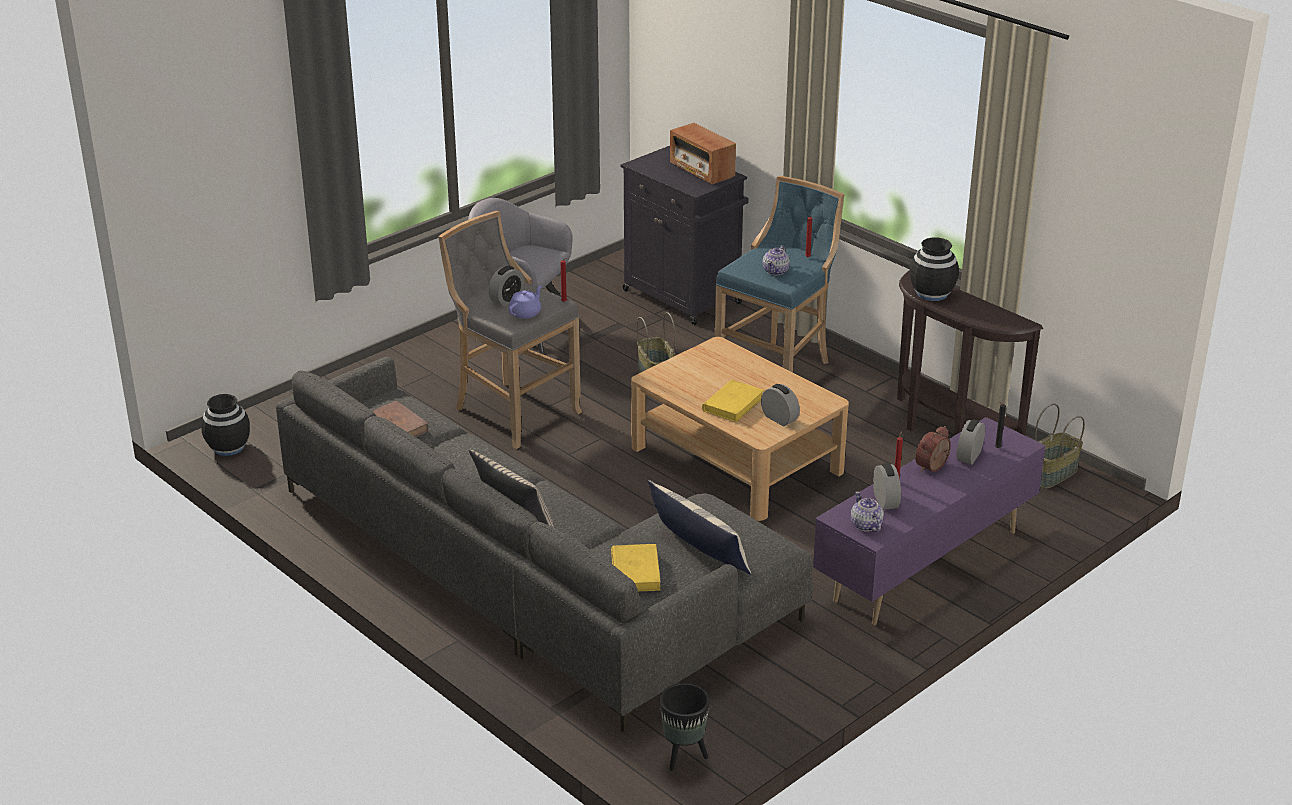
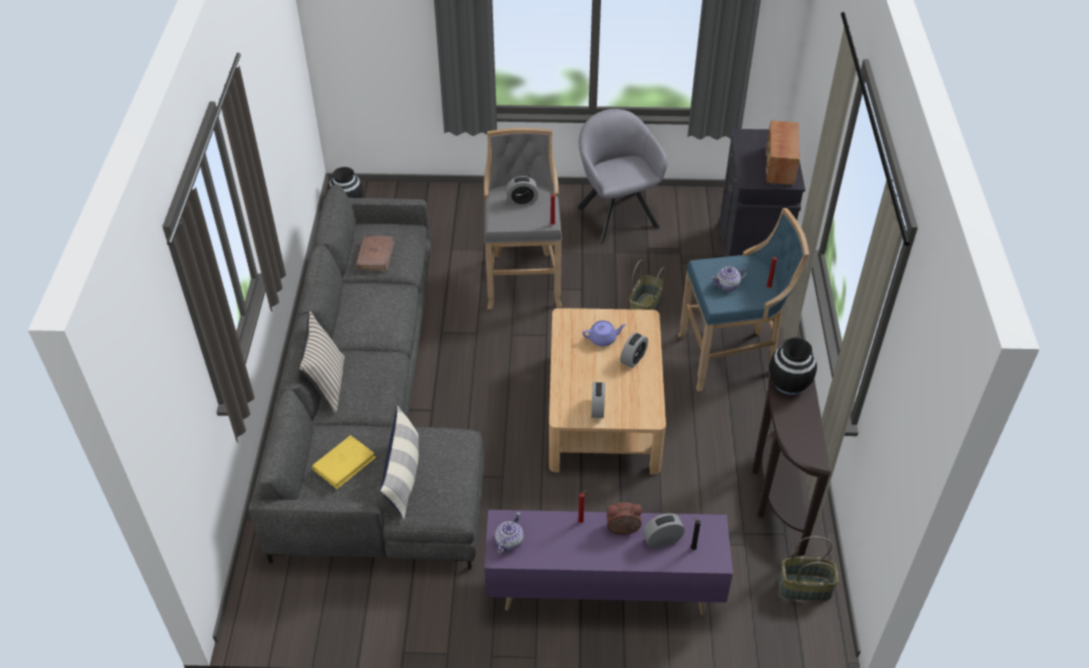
camera: 45 degrees right, 15 degrees up
(525, 313) = (517, 219): purple teapot -> purple teapot (603, 339)
(683, 757) = (274, 608): black planter -> none
(733, 404) = (586, 375): yellow book -> none
(885, 501) = (550, 532): alarm clock -> alarm clock (633, 359)

